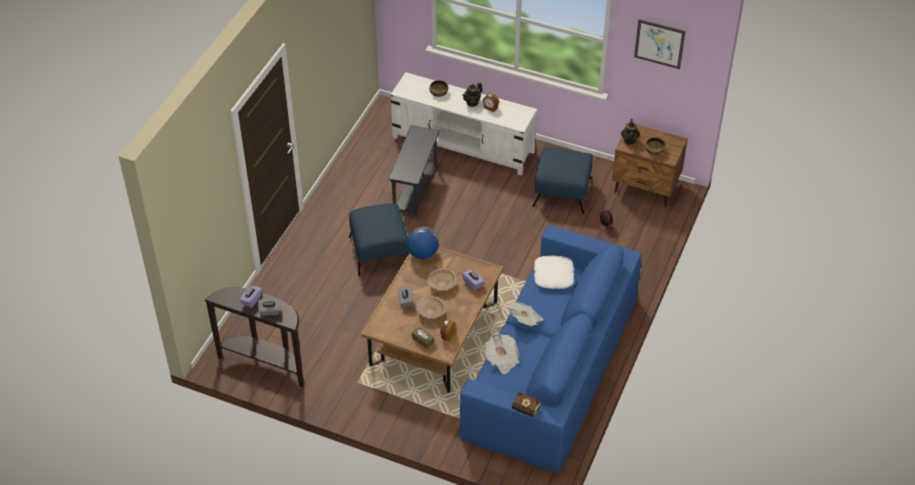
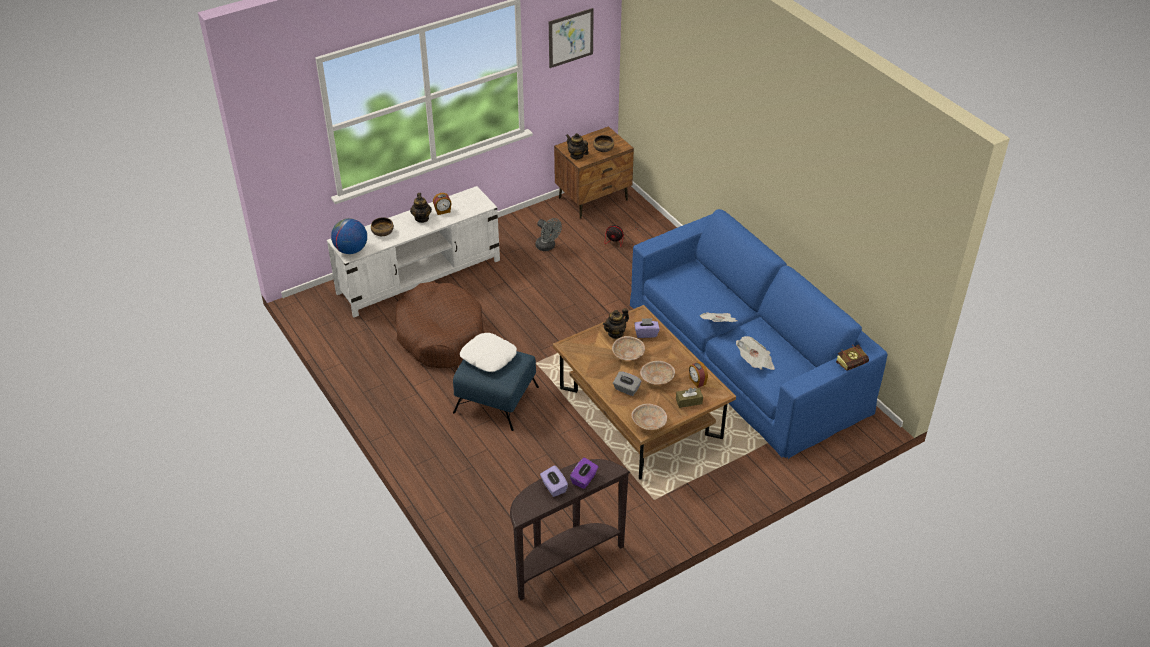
camera: 55 degrees left, 5 degrees down
(270, 311) = (584, 479): grey tissue box -> purple tissue box
(382, 329) = (649, 423): none -> beige bowl
(415, 189) = (440, 335): grey side table -> brown dog bed
(422, 253) = (575, 348): globe -> globe (351, 250)
(458, 267) = (615, 333): none -> teapot
(553, 275) = (680, 282): white pillow -> white pillow (488, 357)
(562, 192) = (547, 247): blue ottoman -> grey fan

